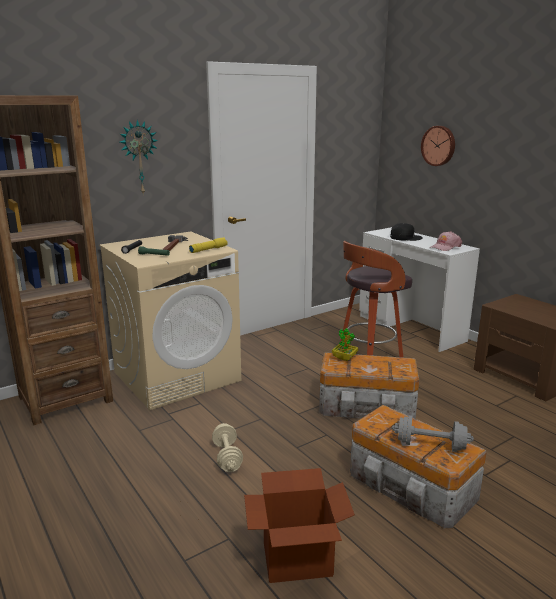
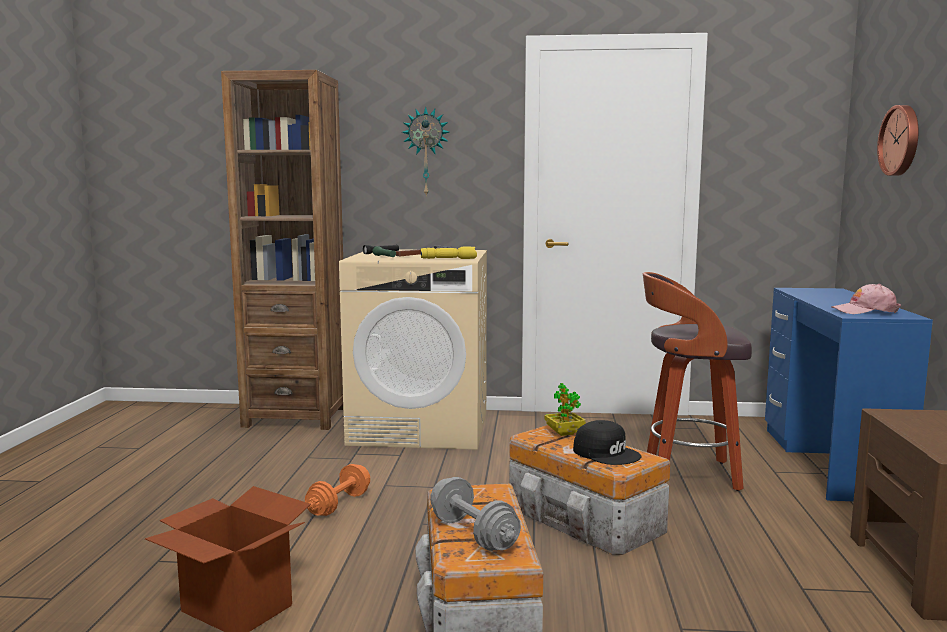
camera: 40 degrees right, 10 degrees down
(227, 457) = (339, 504): beige dumbbell -> orange dumbbell
(405, 237) = (826, 297): black cap -> black cap (606, 453)
(411, 328) = (830, 462): white desk -> blue desk

